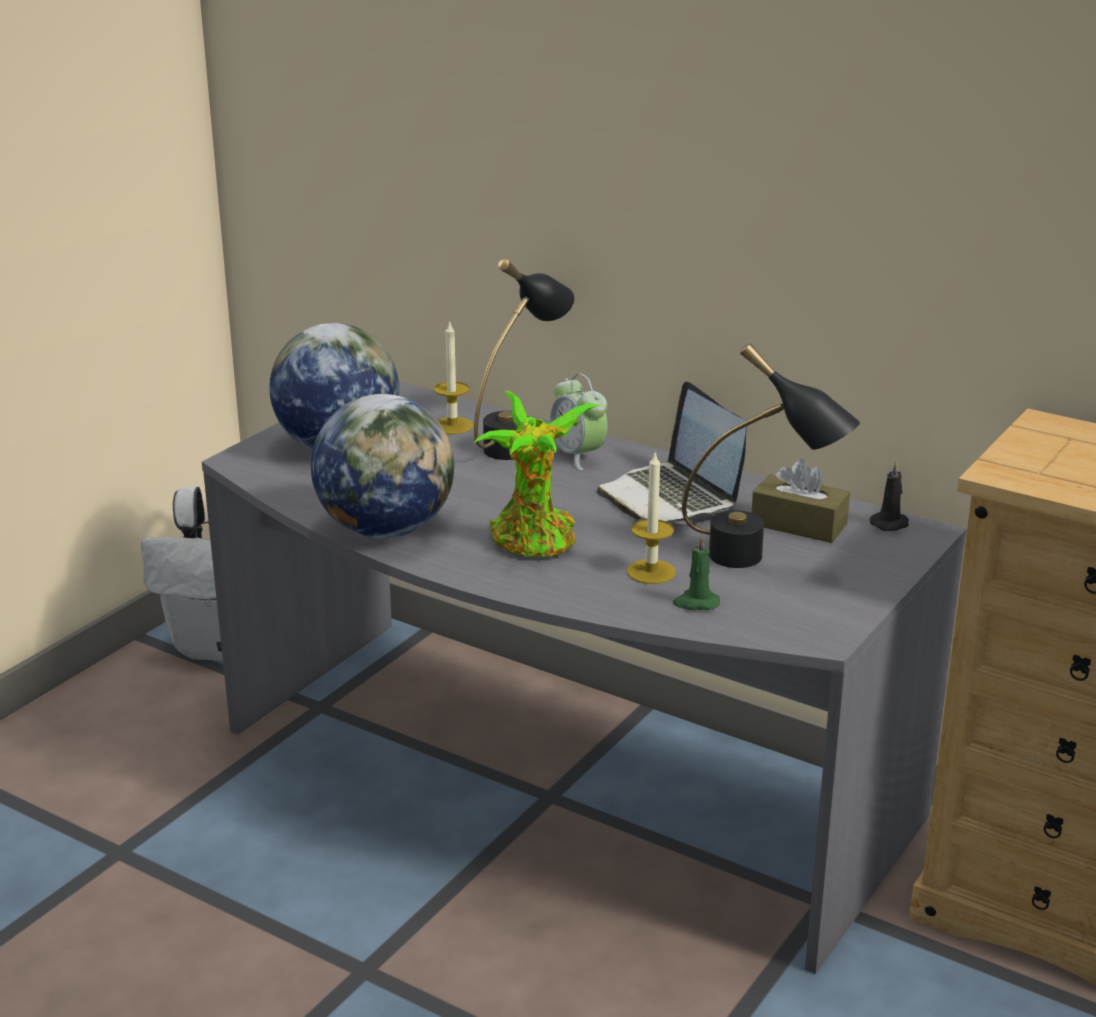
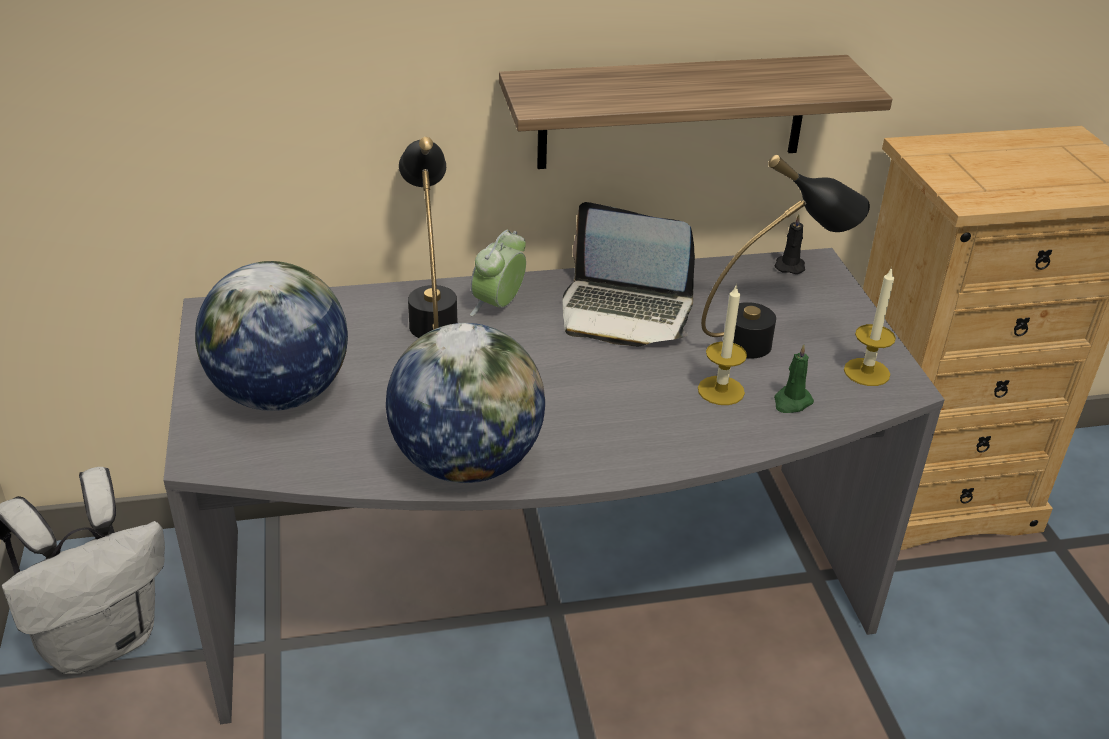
camera: 45 degrees left, 10 degrees up
(452, 426) = (348, 322): candle -> candle (866, 372)
(535, 542) = (601, 409): potted plant -> none
(578, 456) = (498, 306): alarm clock -> alarm clock turned 105 degrees clockwise
(793, 314) = (673, 112): none -> shelf
(798, 524) = (741, 295): brown tissue box -> none

